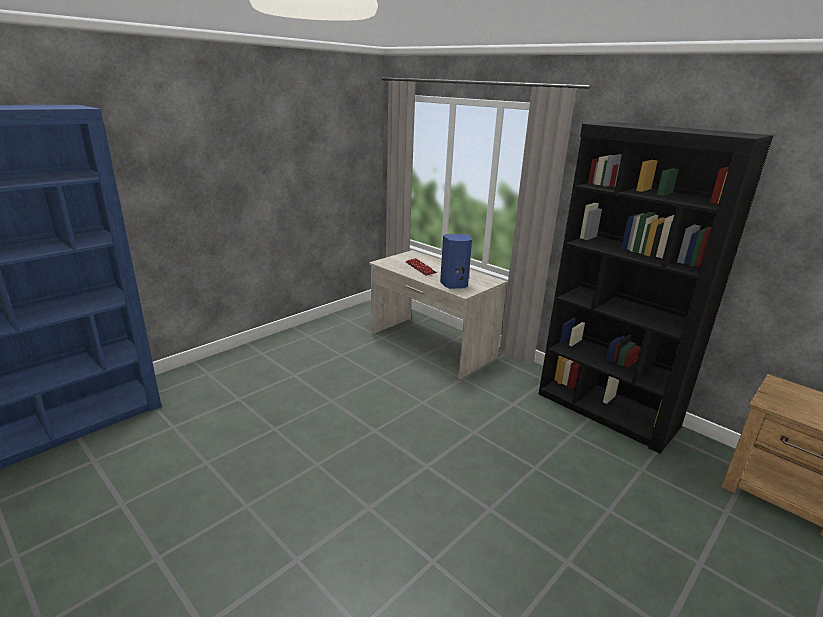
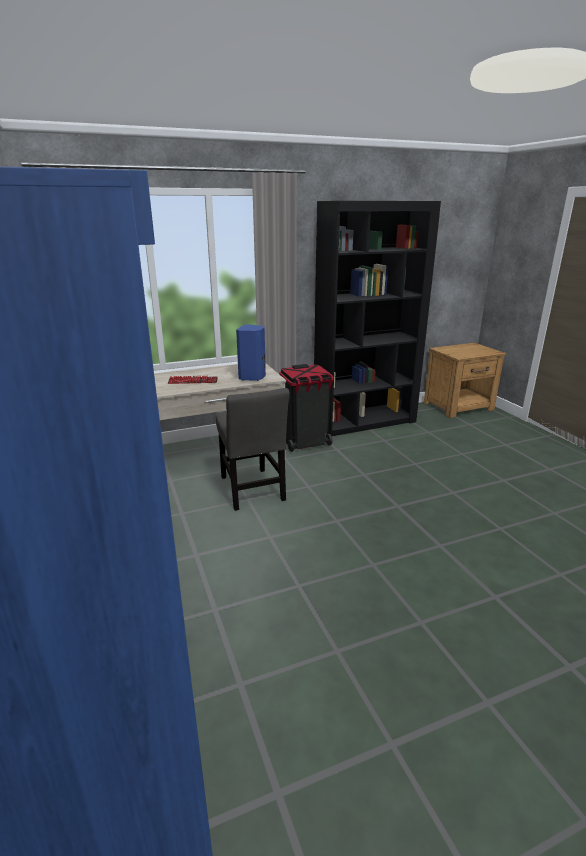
camera: 65 degrees left, 0 degrees up
(393, 375) = (252, 491): none -> grey chair
(506, 382) = (306, 443): none -> black trash can

